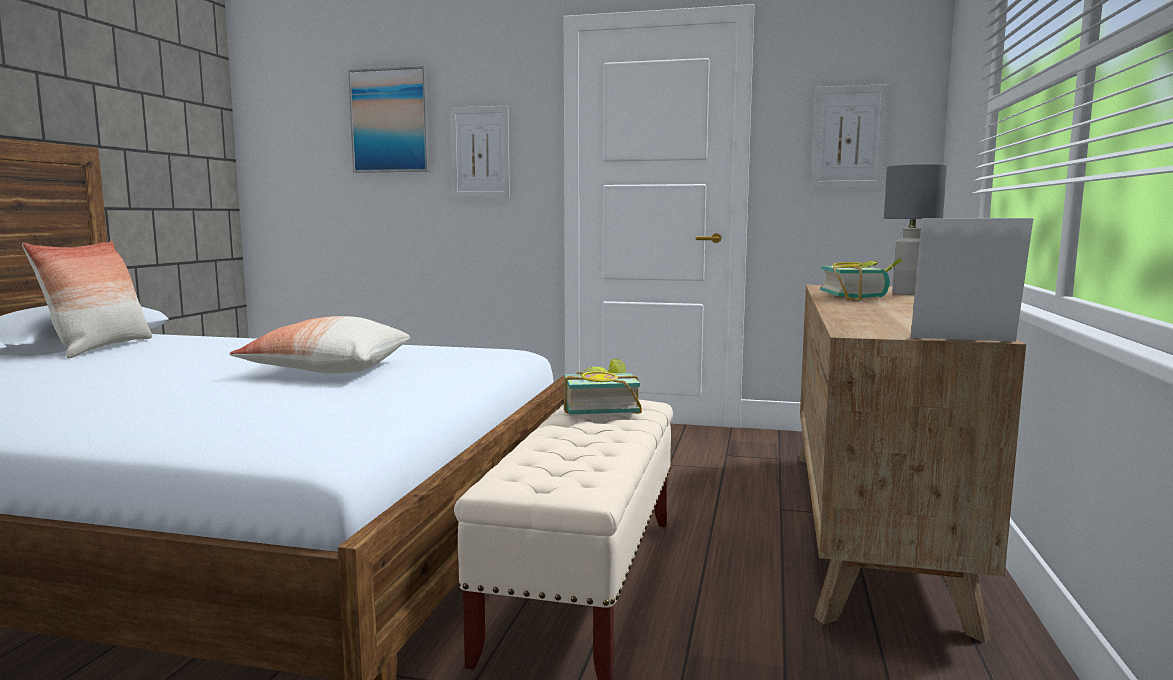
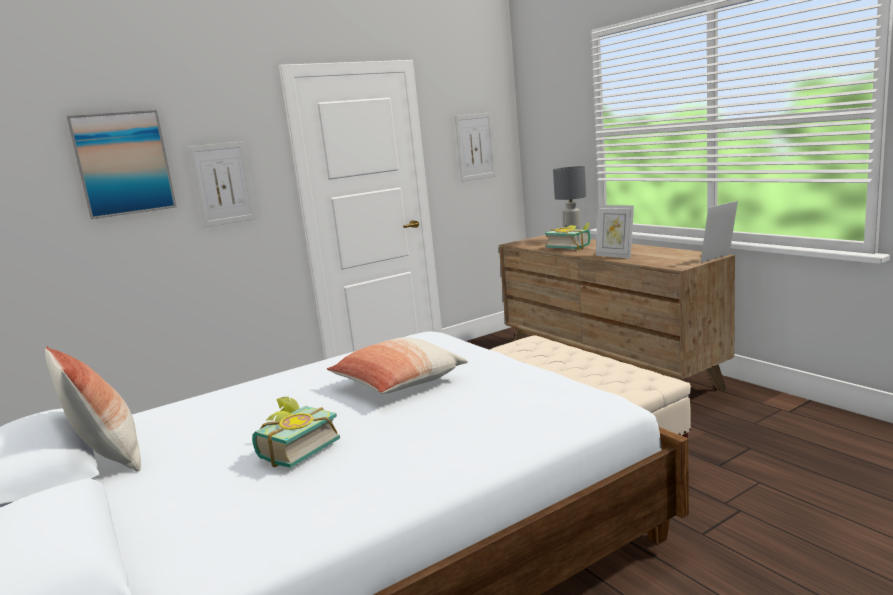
camera: 45 degrees left, 5 degrees up
(599, 409) = (531, 349): book -> book (294, 449)
(852, 311) = (615, 256): none -> picture frame

